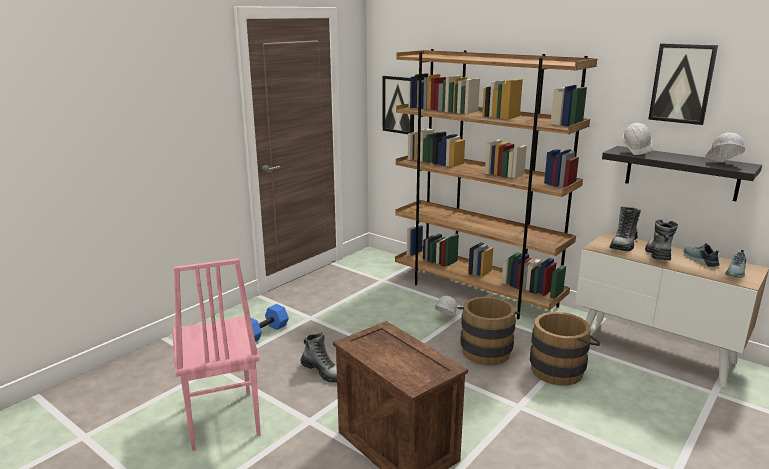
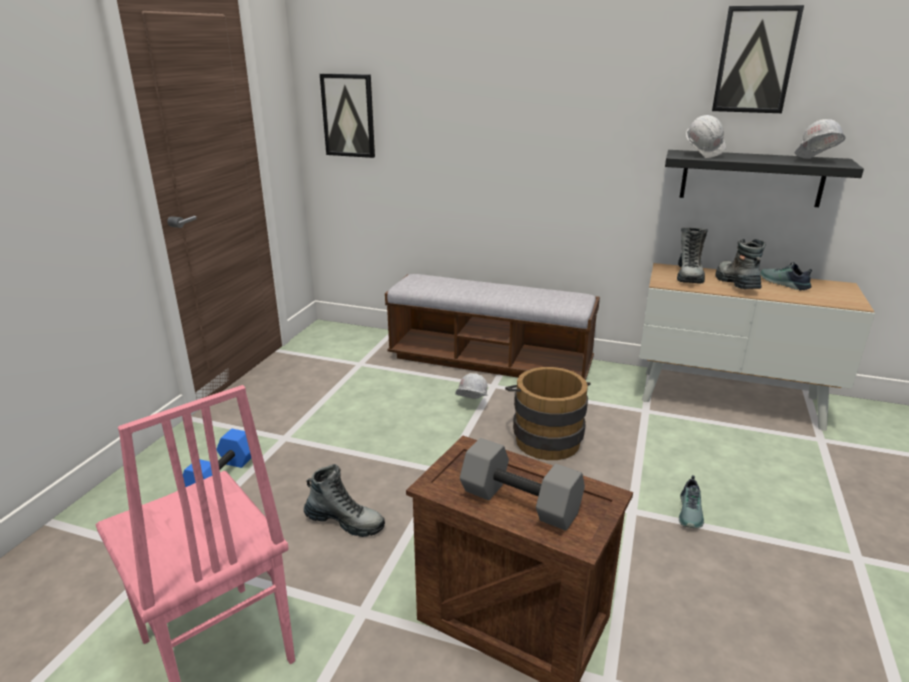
camera: 20 degrees left, 5 degrees up
(395, 360) = (522, 502): none -> grey dumbbell
(476, 292) = (490, 361): brown bookcase -> bench
(560, 369) = (647, 446): brown bucket -> none
(736, 272) = (833, 293): shoe -> shoe (691, 512)

